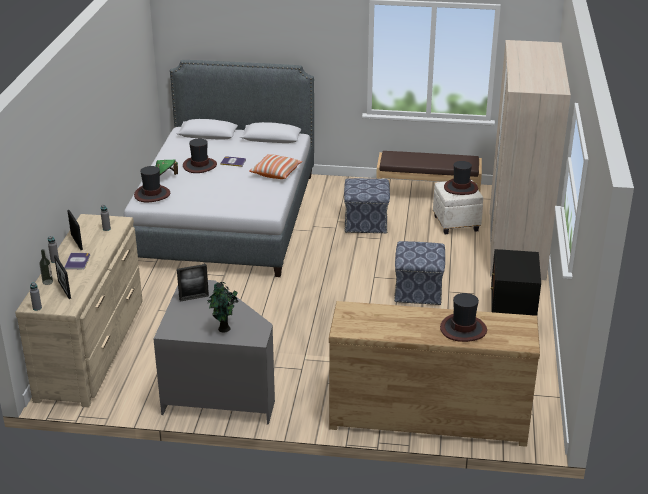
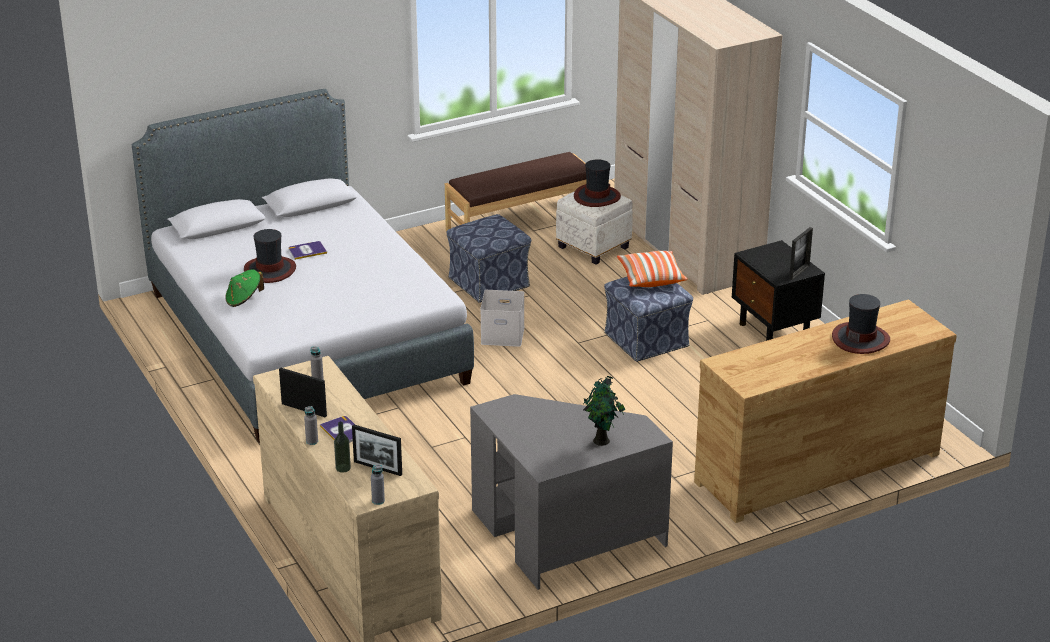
camera: 35 degrees left, 0 degrees up
(152, 194) = (262, 326): hat -> none
(194, 298) = (519, 422): picture frame -> picture frame (799, 272)
(276, 173) = (381, 247): pillow -> pillow (650, 278)
(336, 256) = (503, 334): none -> white storage box

